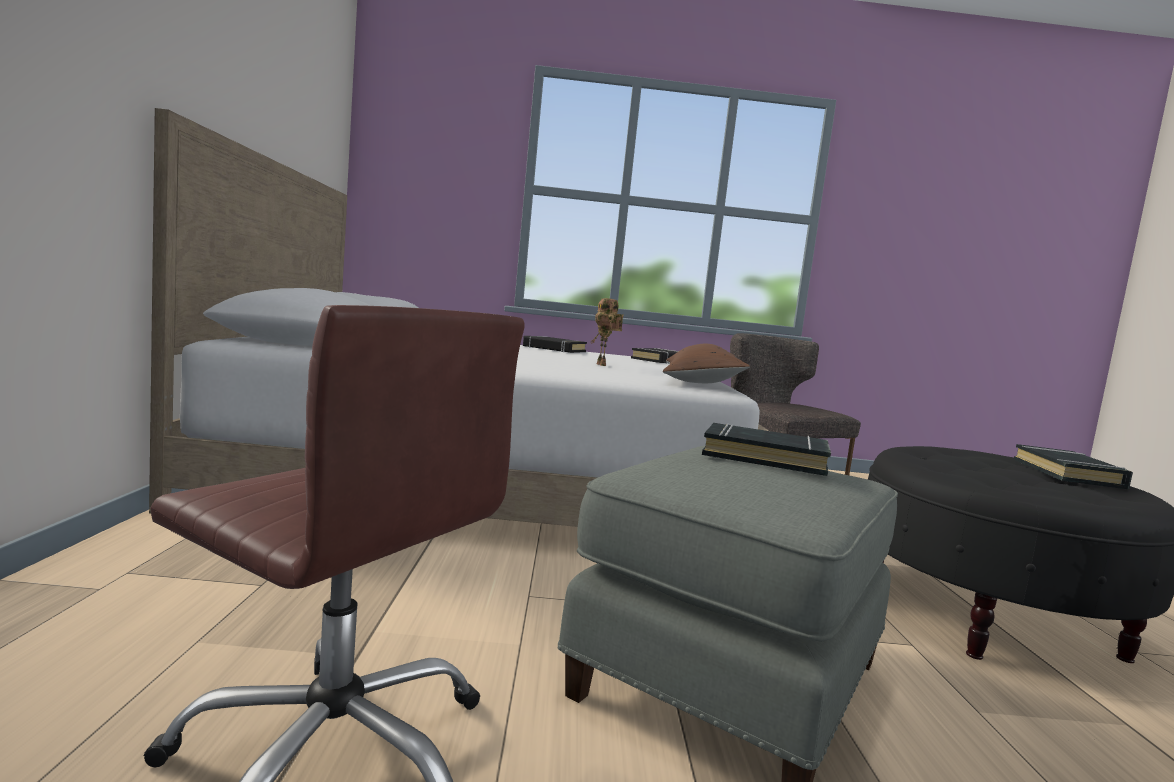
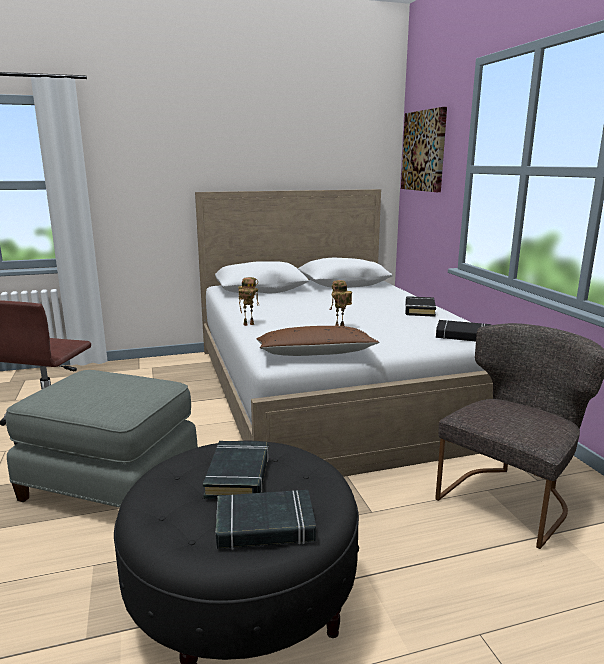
camera: 75 degrees right, 10 degrees up
(421, 154) = (424, 151): none -> picture
(540, 371) = (249, 324): none -> toy robot
(764, 458) = (127, 389): black book -> black book (238, 475)

